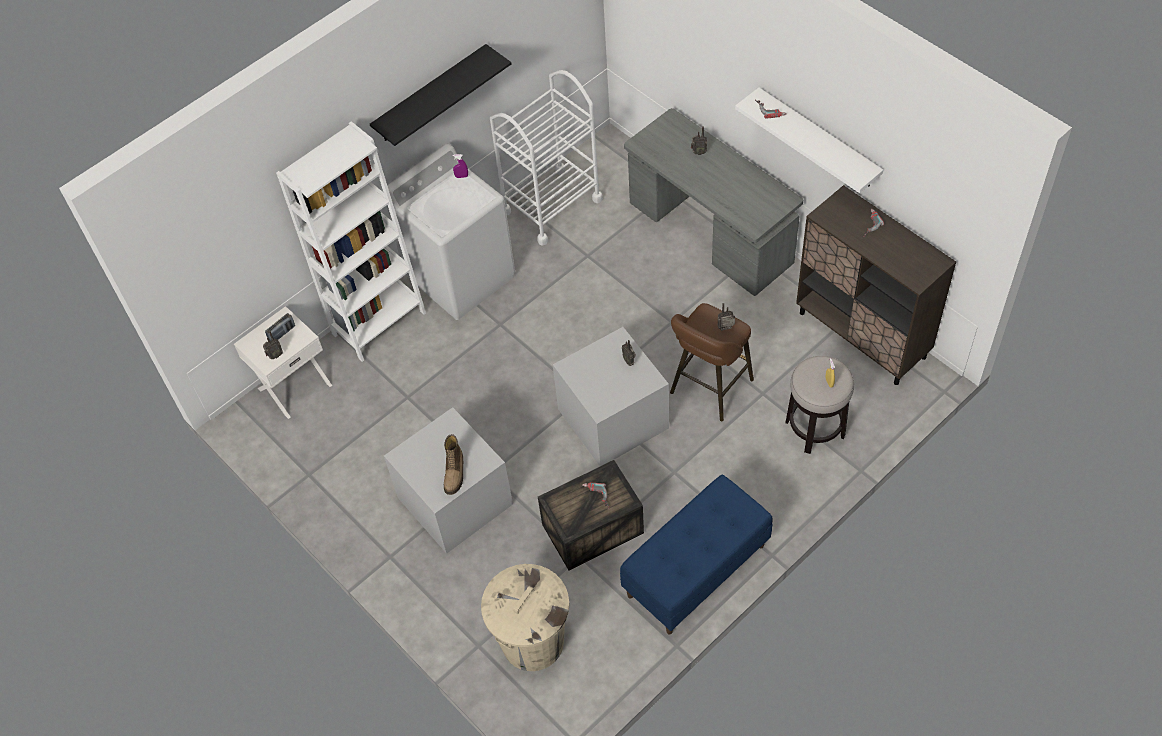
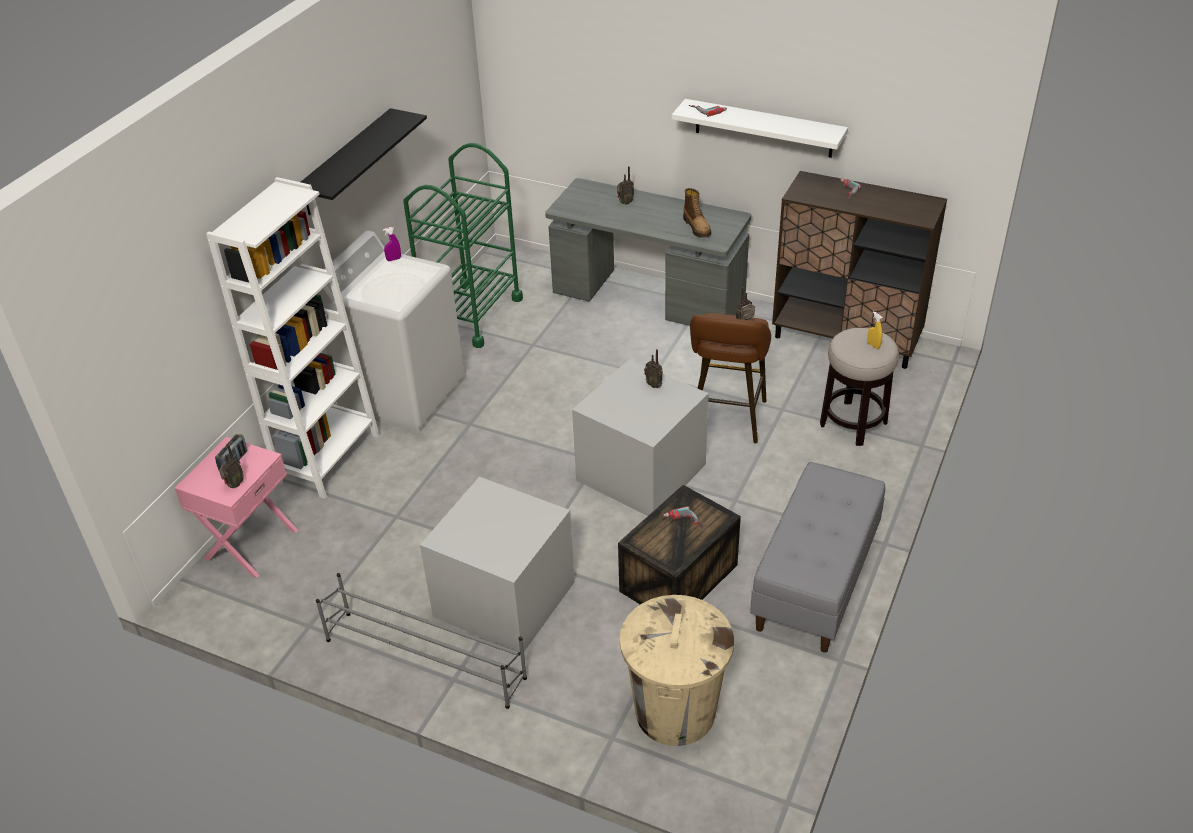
camera: 25 degrees left, 15 degrees down
(294, 386) = (250, 544): white nightstand -> pink nightstand
(377, 531) = (424, 658): none -> grey shoe rack
(454, 473) = (516, 536): boot -> boot (697, 227)
(551, 205) = (471, 314): white cart -> green cart
(696, 571) = (816, 583): blue bench -> grey bench

